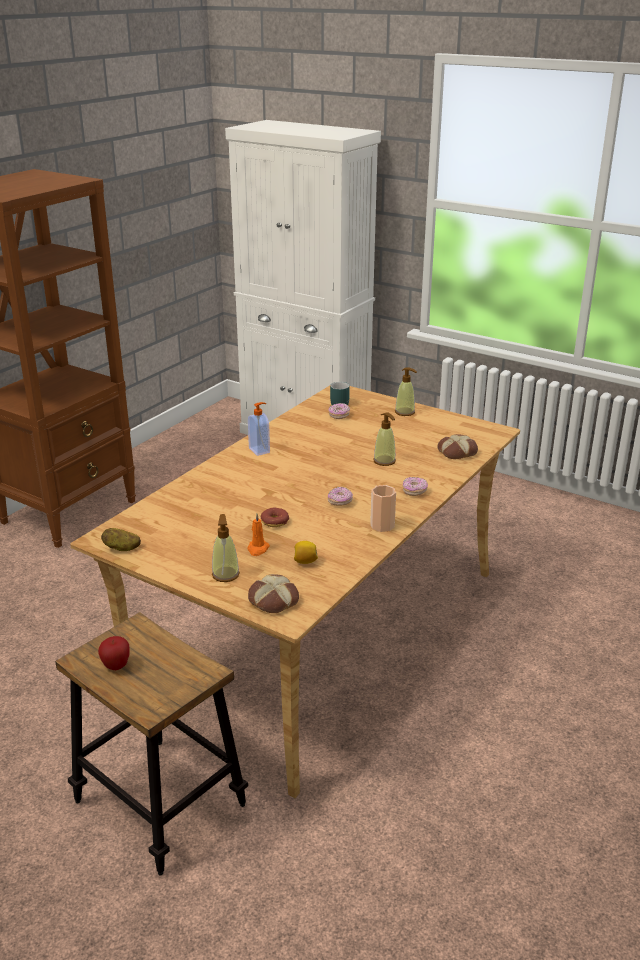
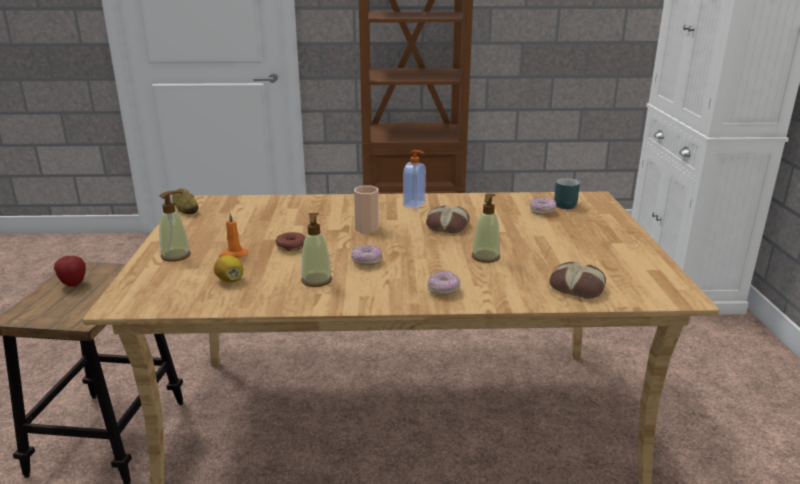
camera: 55 degrees right, 5 degrees down
(272, 600) = (145, 287): bread -> bread (446, 225)
(382, 525) = (344, 295): cup -> cup (367, 228)
(405, 412) = (613, 236): soap dispenser -> soap dispenser (316, 280)

